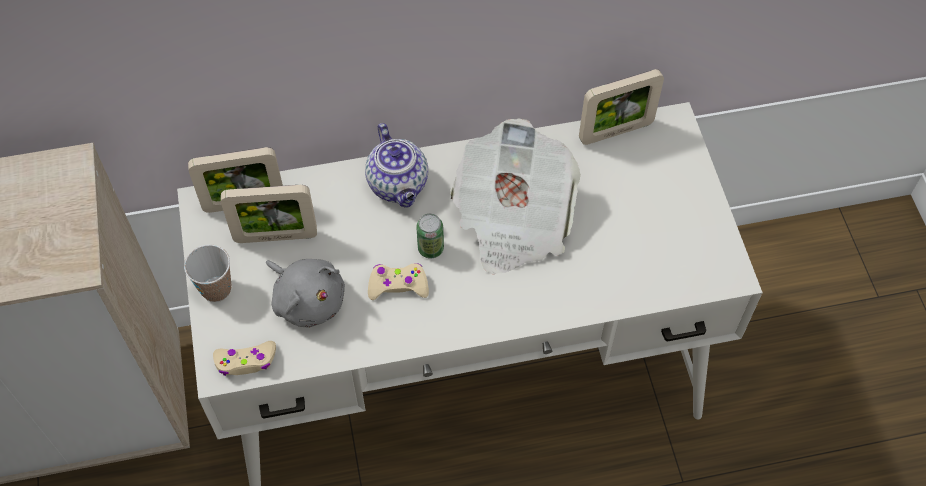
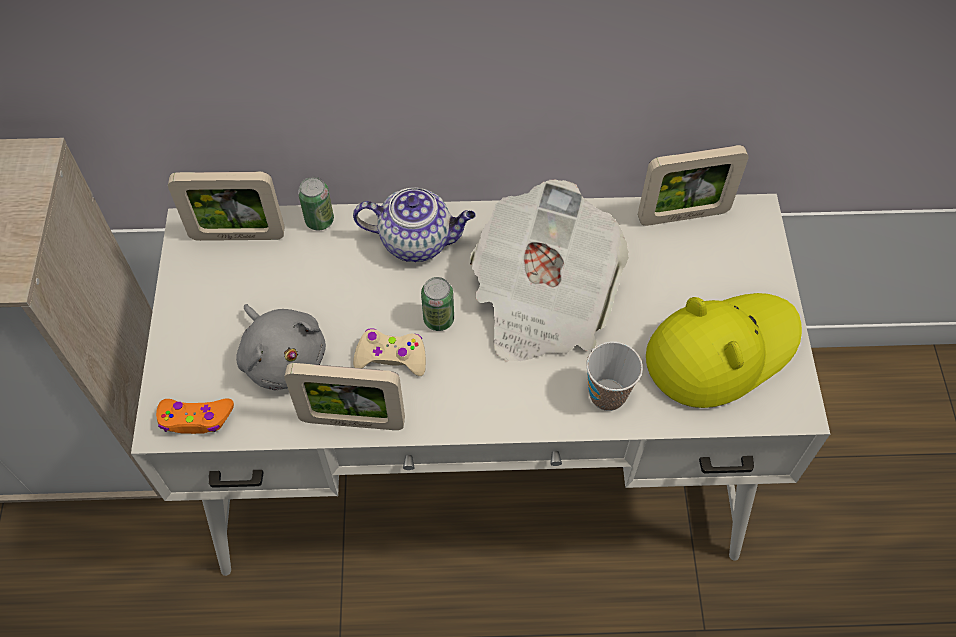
camera: 10 degrees right, 0 degrees up
(216, 289) = (183, 328): cup -> cup (607, 395)
(246, 362) = (196, 419): beige game controller -> orange game controller
(275, 236) = (264, 279): picture frame -> picture frame (352, 421)
(311, 180) = (319, 220): none -> can
(399, 185) = (417, 241): teapot -> teapot turned 75 degrees counterclockwise
(665, 239) = (721, 350): none -> yellow hat

